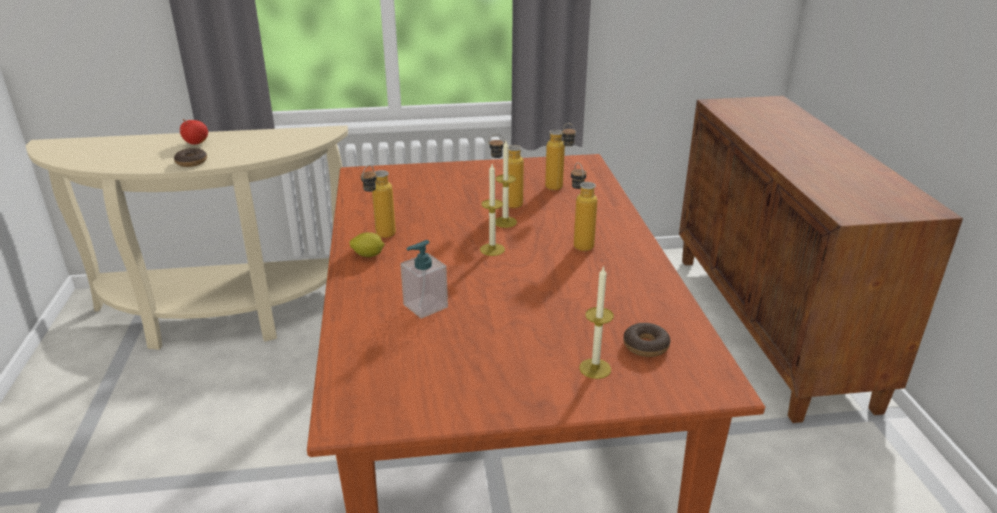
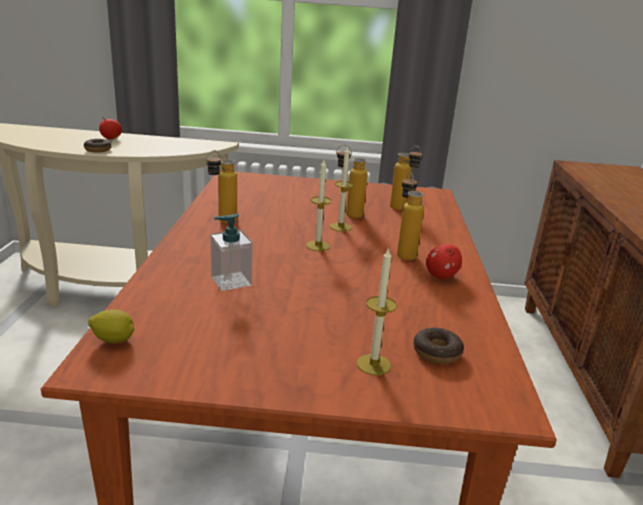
camera: 10 degrees right, 5 degrees down
(368, 255) = (202, 234): lemon -> lemon (114, 340)
(623, 264) = (441, 276): none -> apple

